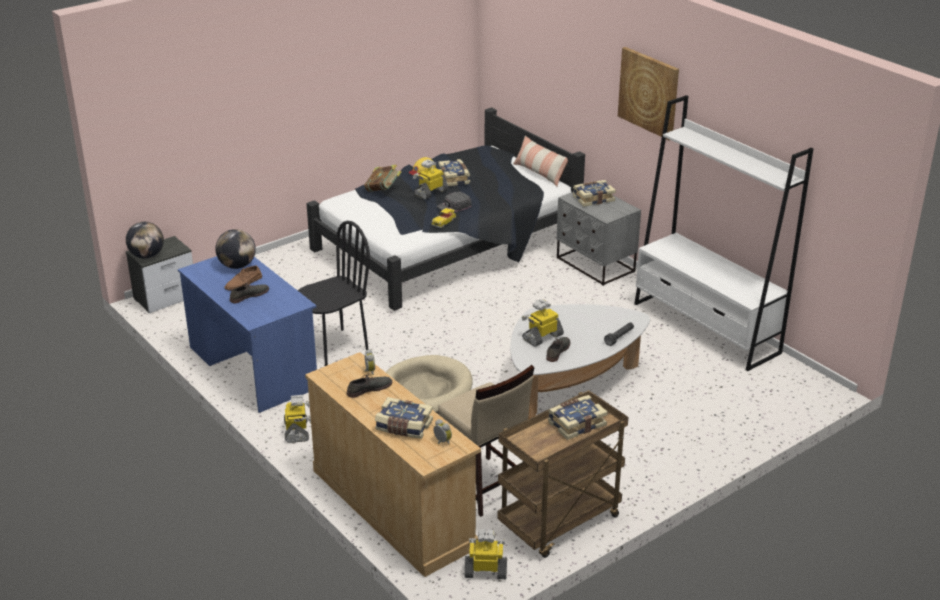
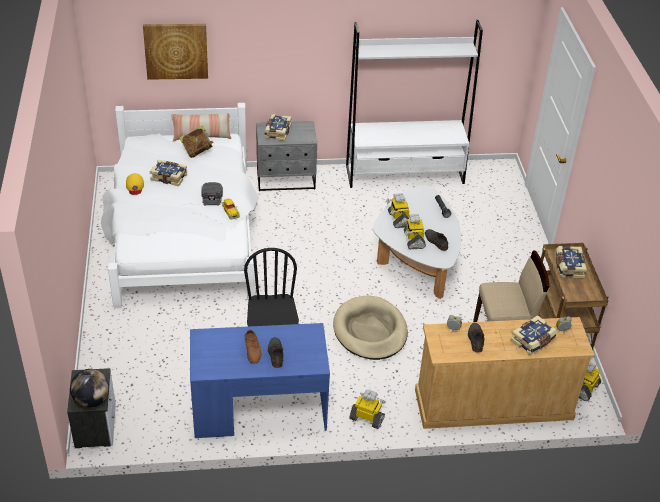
camera: 60 degrees left, 10 degrees up
(237, 266) = (220, 343): globe -> none
(383, 190) = (143, 220): book -> book (197, 151)
(430, 192) = (178, 198): toy robot -> toy robot (398, 219)
(445, 246) = (184, 234): black bed -> white bed
(649, 92) = (310, 32): picture -> picture (176, 51)

